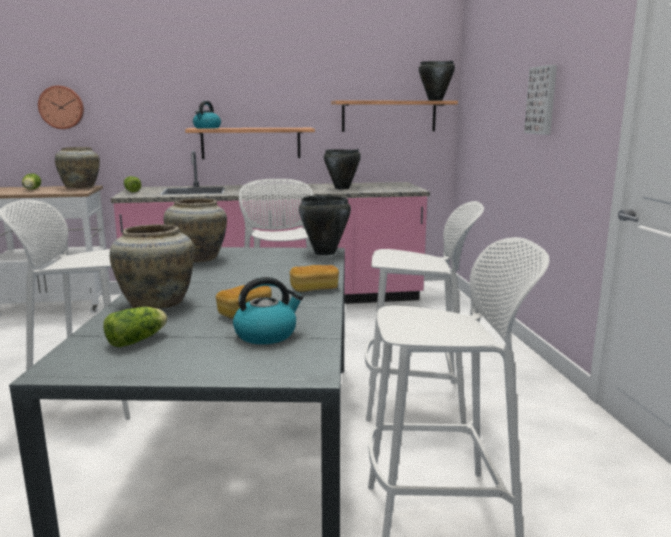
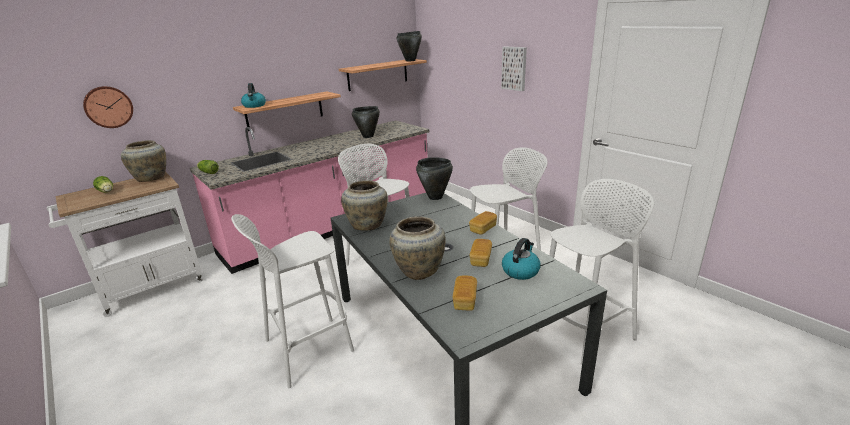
camera: 30 degrees left, 10 degrees up
(139, 340) = (465, 300): lettuce -> bread

